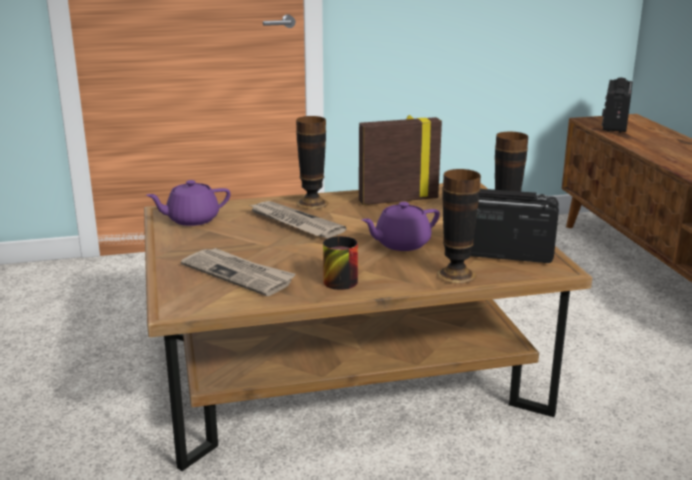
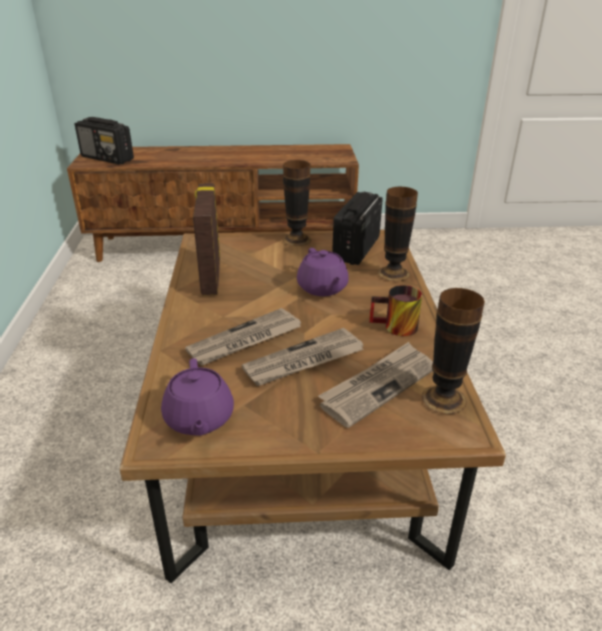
camera: 80 degrees left, 10 degrees up
(269, 245) = (303, 361): none -> newspaper
(312, 203) = (194, 323): vase -> vase (443, 399)

